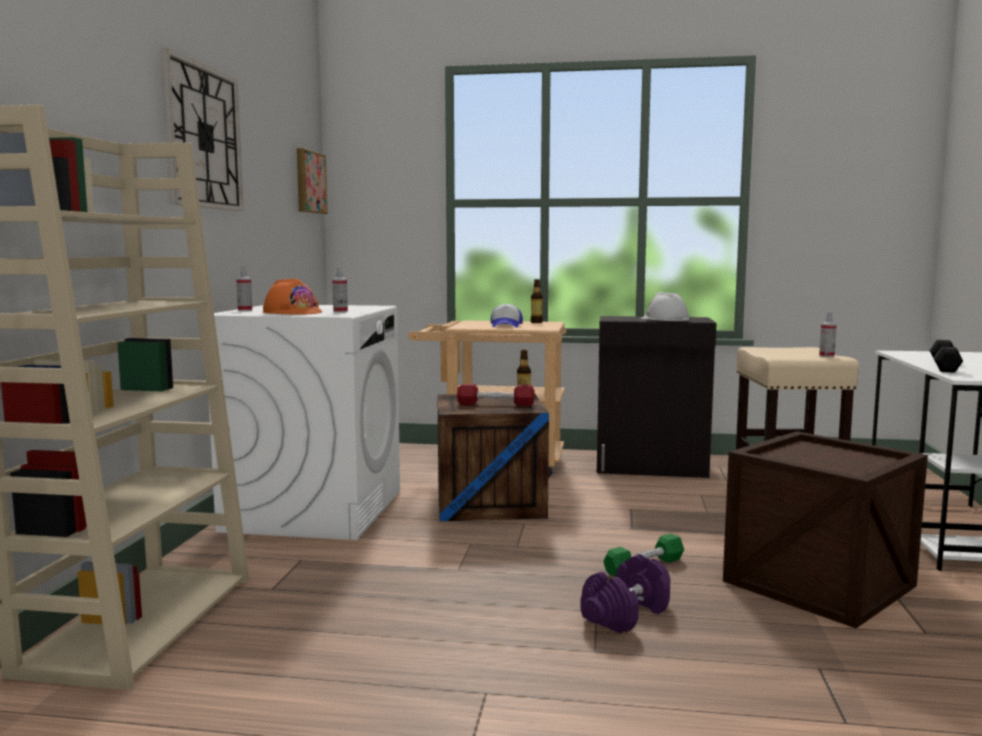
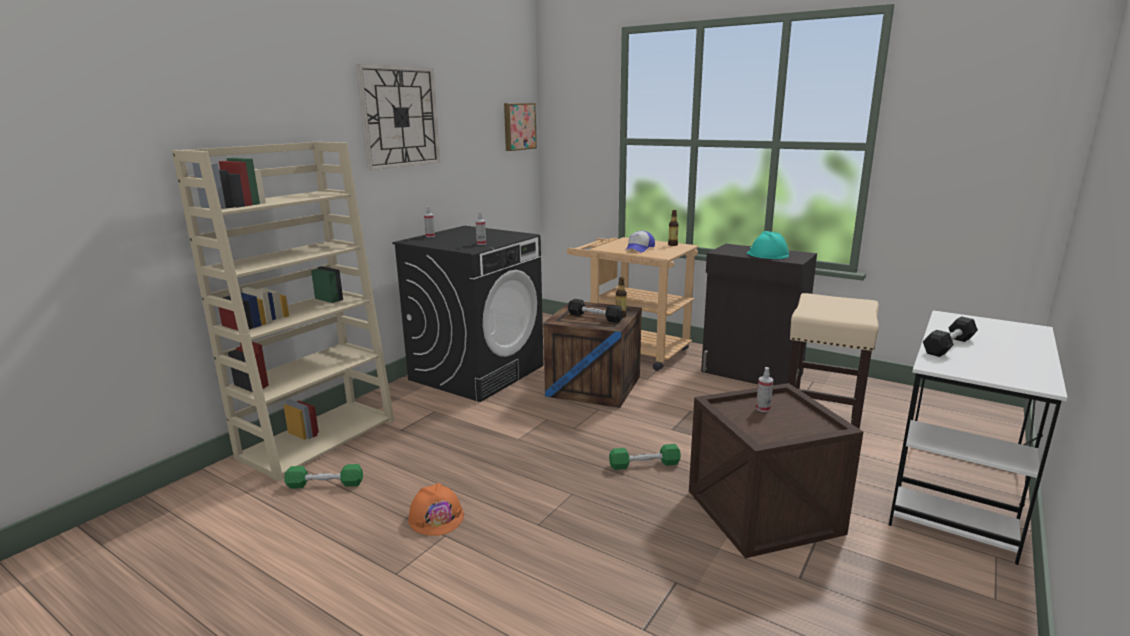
camera: 25 degrees right, 10 degrees up
(221, 676) = (325, 484): none -> green dumbbell
(292, 312) = (451, 242): orange hard hat -> orange hard hat (436, 517)
(314, 510) = (477, 372): white washing machine -> black washing machine
(495, 404) = (595, 317): red dumbbell -> black dumbbell
(626, 614) = (588, 501): purple dumbbell -> none
(665, 319) = (767, 254): white hard hat -> turquoise hard hat
(826, 356) = (854, 316): spray bottle -> spray bottle (763, 409)

